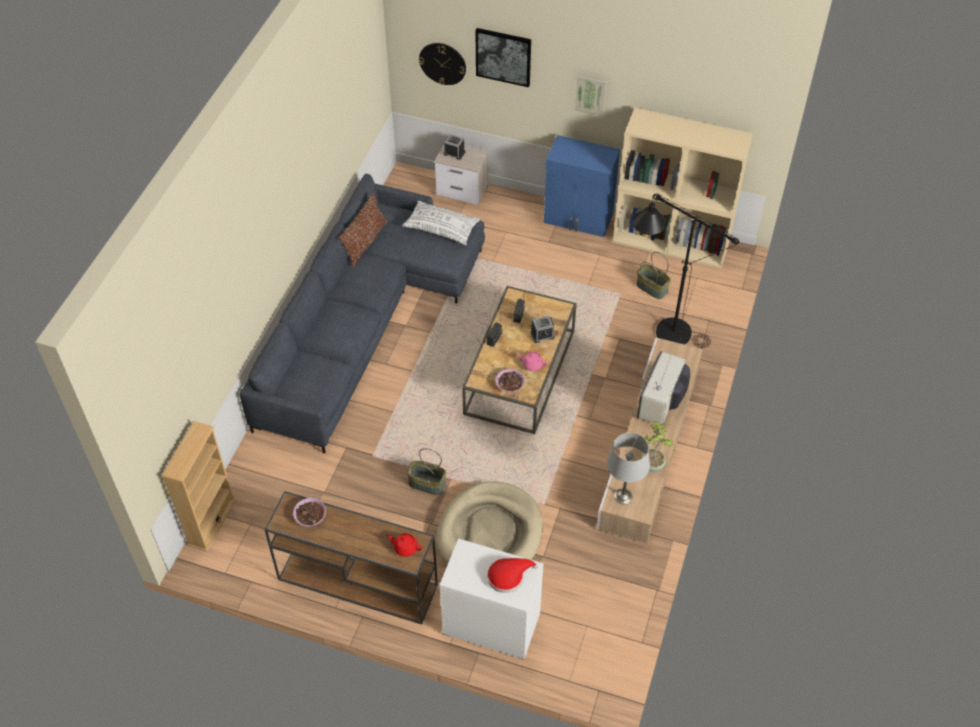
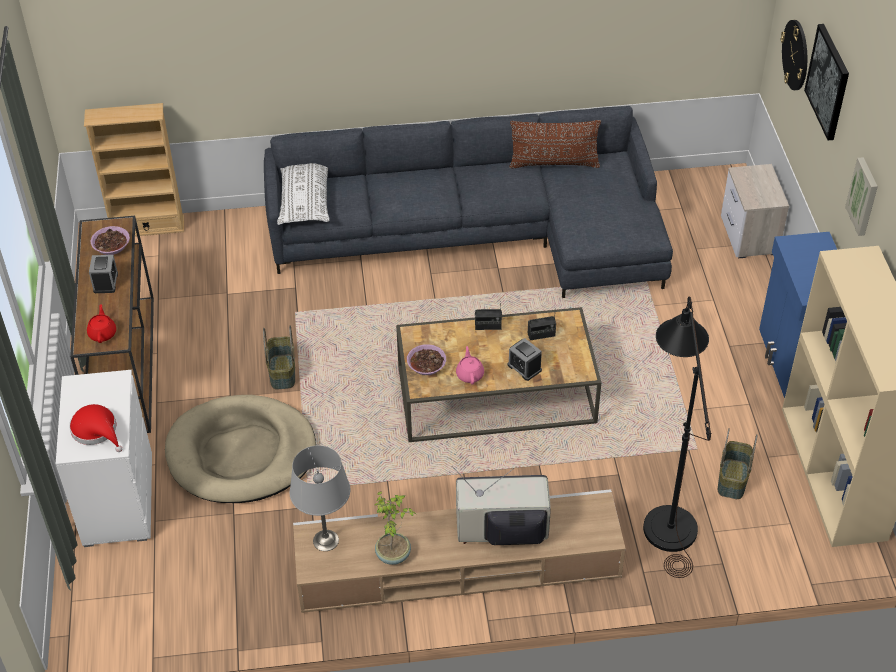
camera: 65 degrees right, 5 degrees down
(441, 228) = (624, 215): white pillow -> white pillow (304, 200)
(454, 153) = (757, 178): alarm clock -> alarm clock (105, 282)

